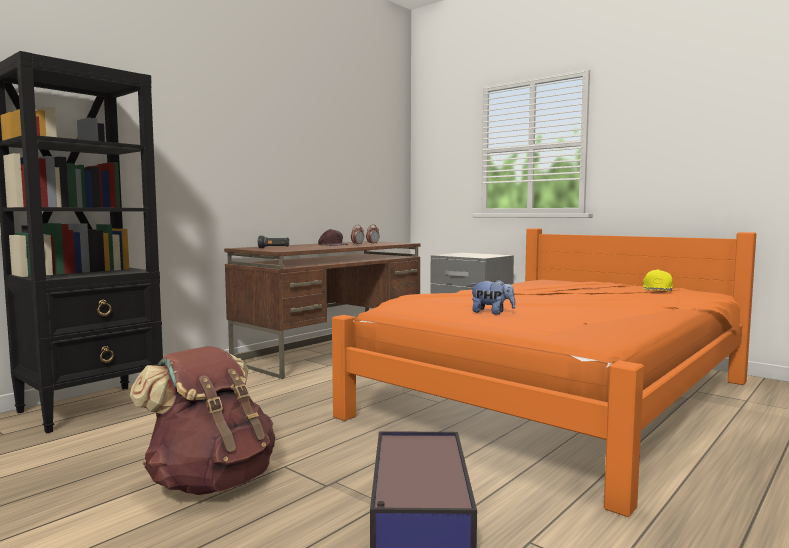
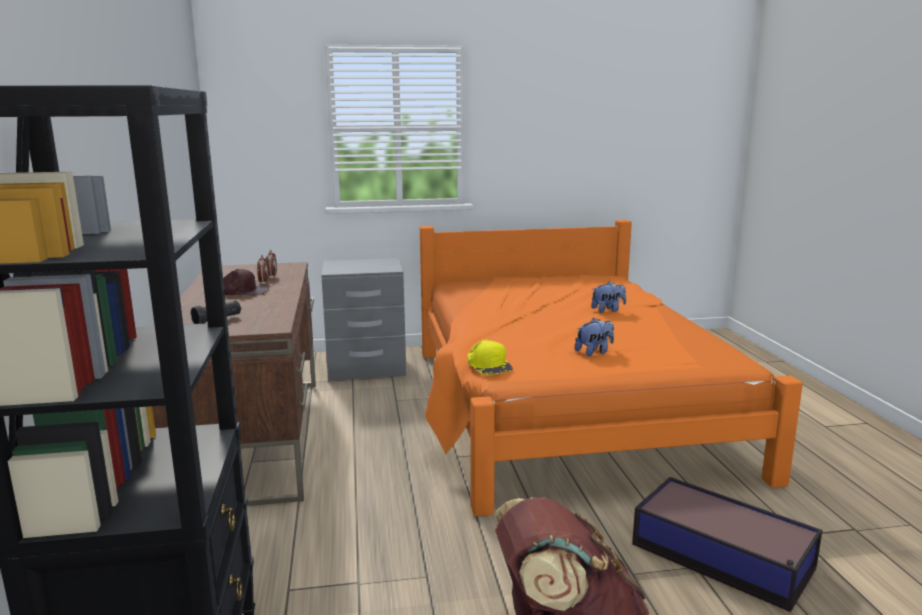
camera: 50 degrees left, 10 degrees up
(606, 302) = (608, 310): none -> plush toy
(658, 289) = (578, 280): yellow cap -> yellow cap (488, 365)

